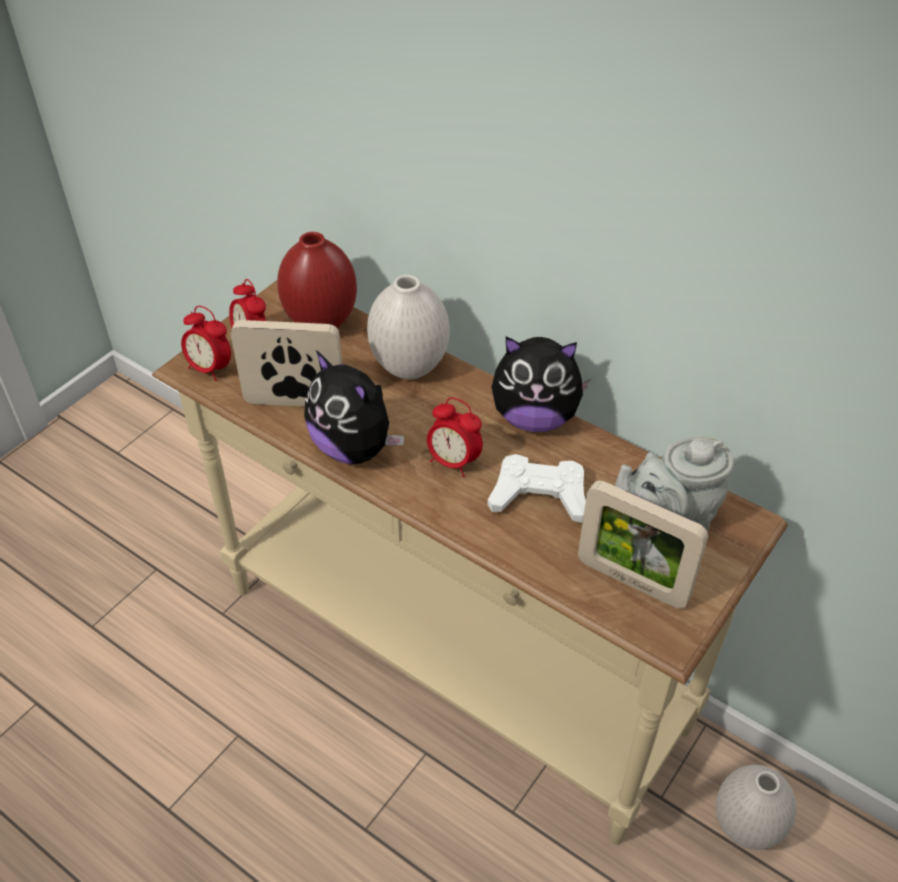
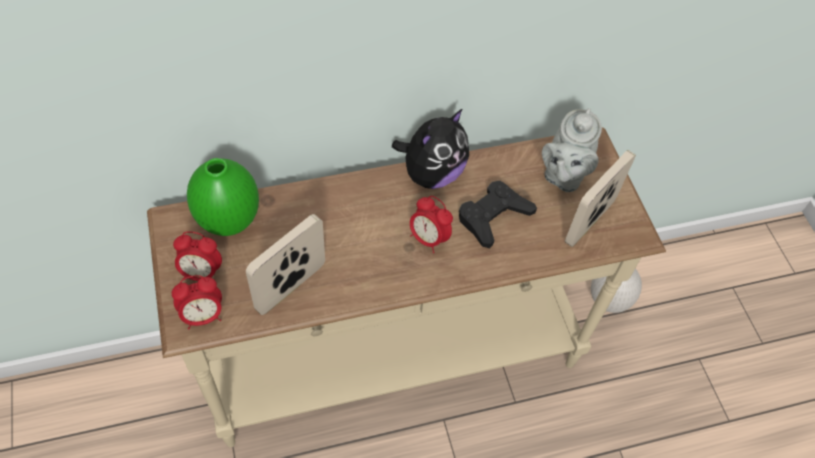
camera: 55 degrees left, 10 degrees up
(322, 323) = (229, 221): red vase -> green vase
(354, 447) = (366, 281): plush toy -> none
(409, 367) = (323, 204): white vase -> none
(453, 462) = (428, 239): alarm clock -> alarm clock turned 60 degrees clockwise
(539, 495) = (493, 217): white game controller -> black game controller
(632, 581) = (589, 222): picture frame -> picture frame turned 150 degrees clockwise

